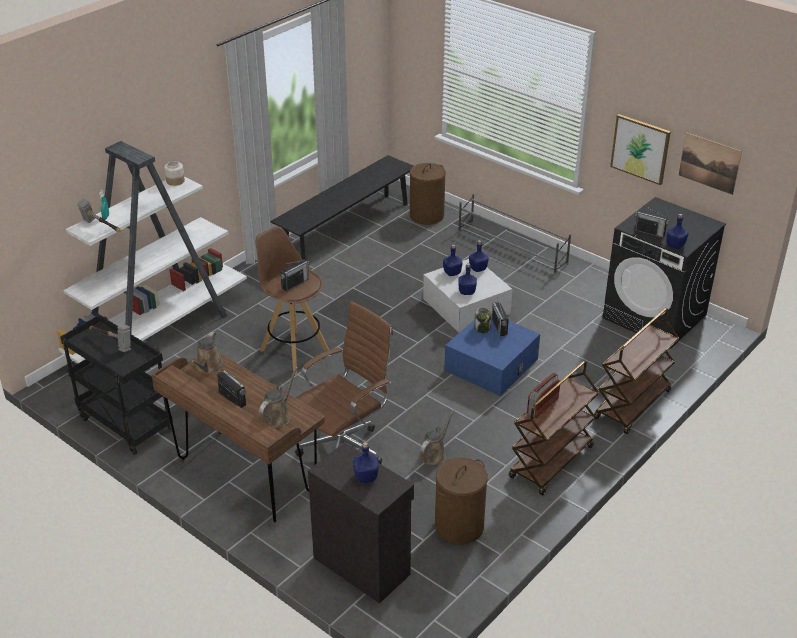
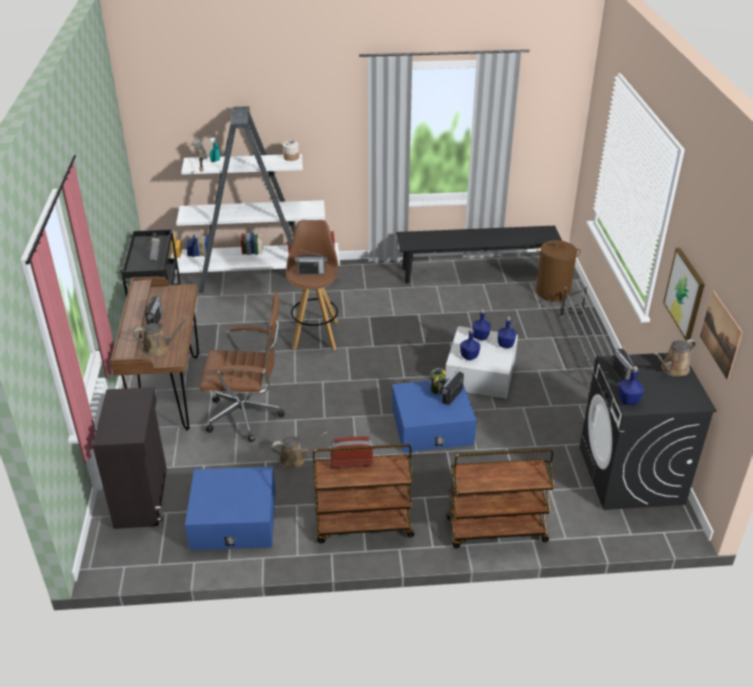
camera: 45 degrees right, 0 degrees up
(208, 367) = (175, 294): brown watering can -> brown watering can (673, 369)
(365, 477) = (126, 417): blue bottle -> none
(459, 526) = (234, 520): brown laundry basket -> blue storage box

